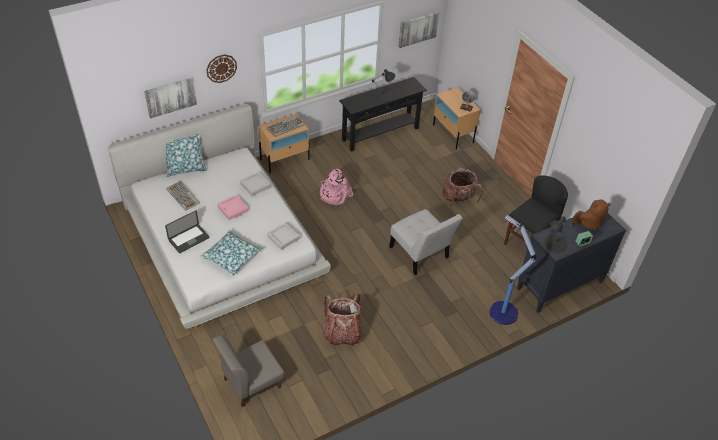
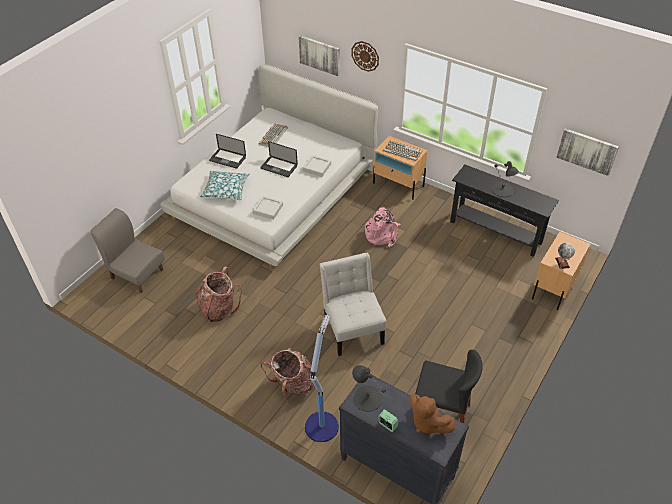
camera: 65 degrees right, 0 degrees up
(186, 169) = (305, 124): pillow -> none
(233, 209) = (279, 167): pink tray -> laptop
(420, 255) = (352, 327): white chair -> white chair turned 135 degrees clockwise
(458, 198) = (457, 328): backpack -> backpack (293, 385)

